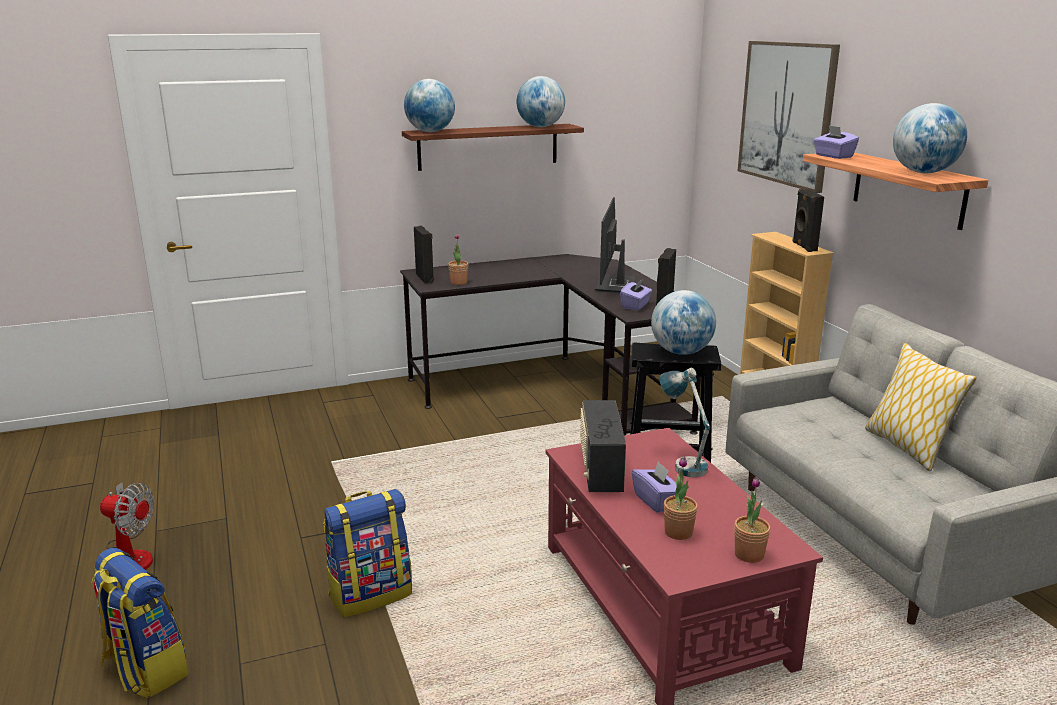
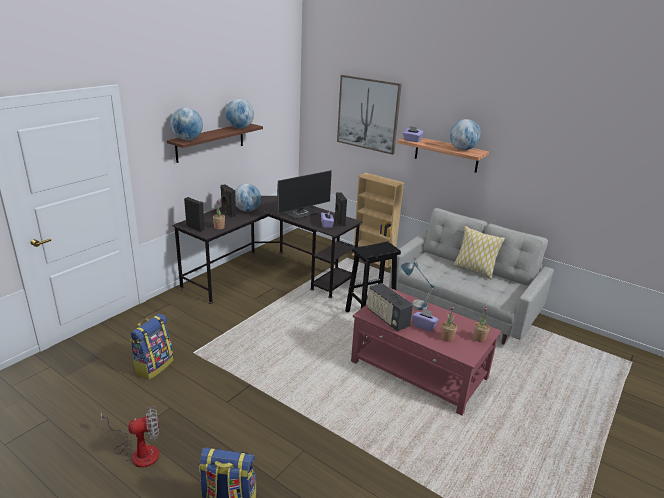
camera: 35 degrees left, 5 degrees up
(371, 594) = (297, 416): backpack -> backpack (153, 366)
(615, 285) = (302, 213): monitor -> monitor turned 105 degrees counterclockwise
(681, 352) = (379, 248): globe -> globe (247, 210)
(803, 247) = (389, 181): black speaker -> black speaker (228, 214)

